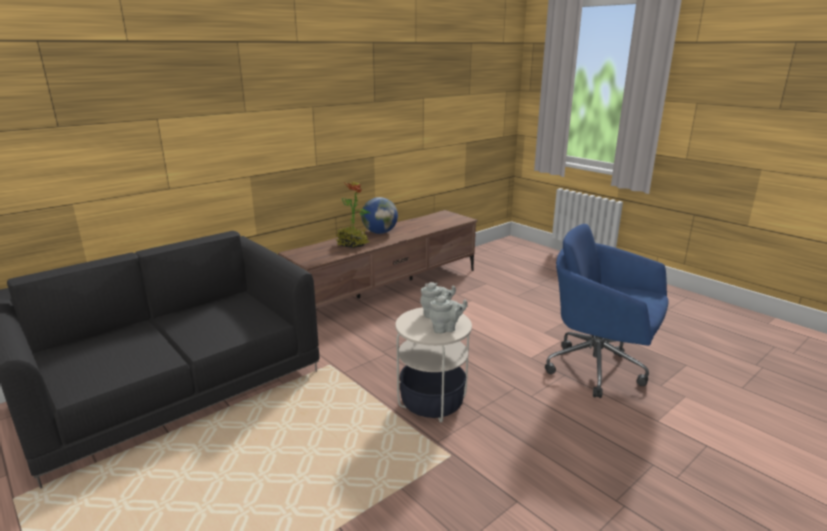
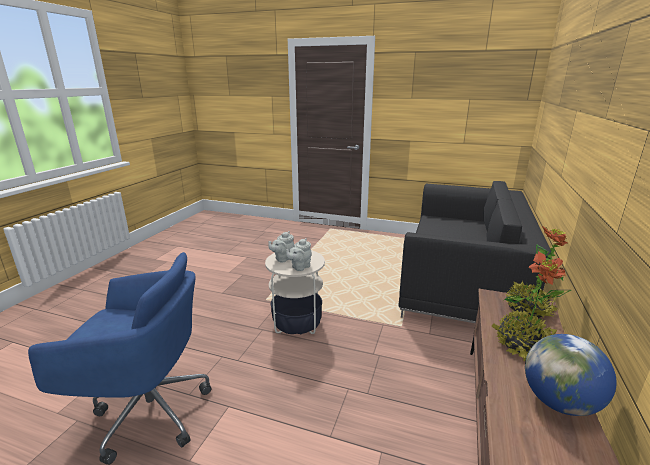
camera: 150 degrees right, 0 degrees up
(308, 253) = (528, 309): none -> potted plant

